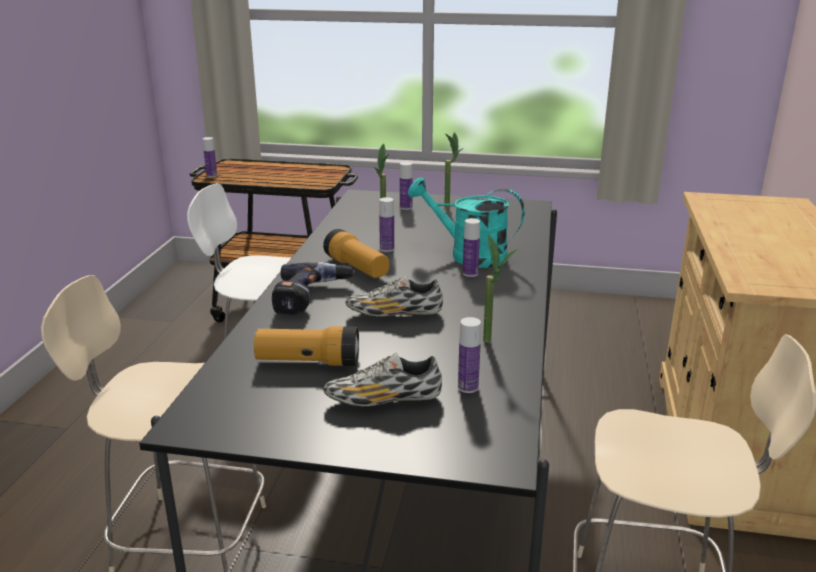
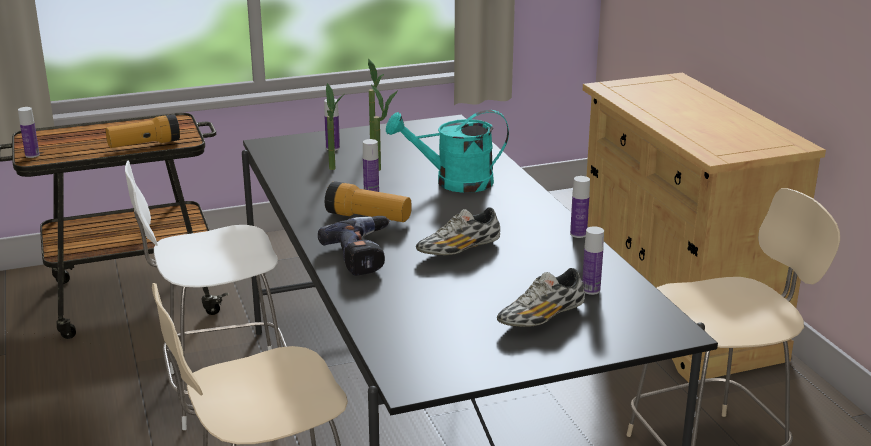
camera: 30 degrees left, 0 degrees up
(308, 362) = (441, 307): flashlight -> flashlight (144, 145)
(470, 273) = (476, 198): bottle -> bottle (578, 234)
(493, 343) = (568, 252): potted plant -> potted plant (384, 170)

